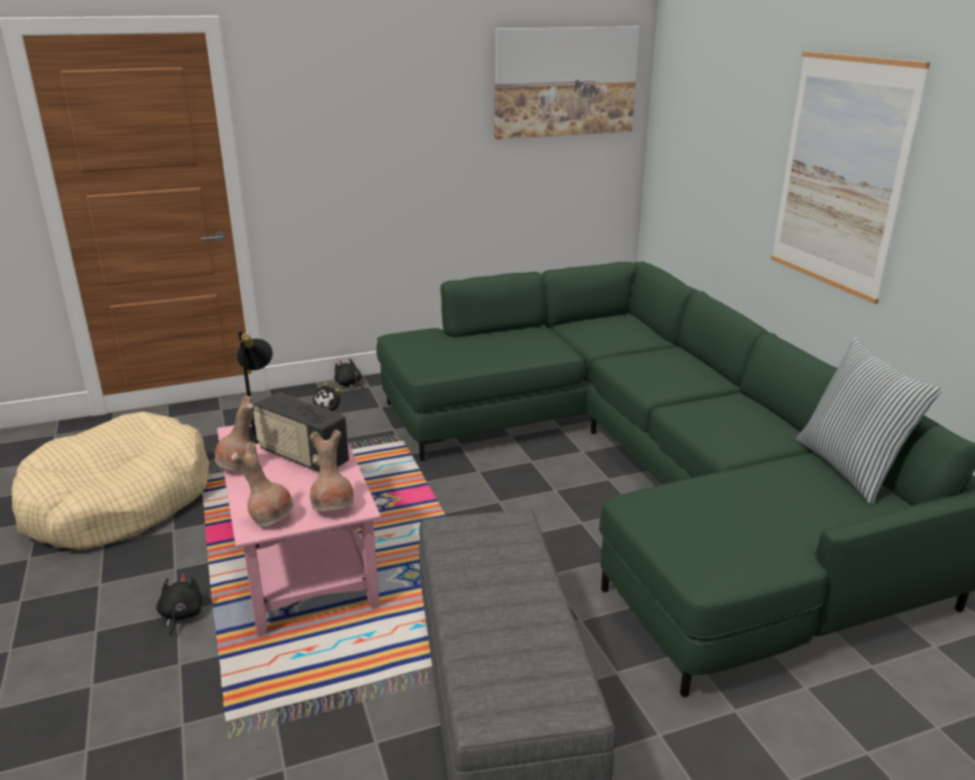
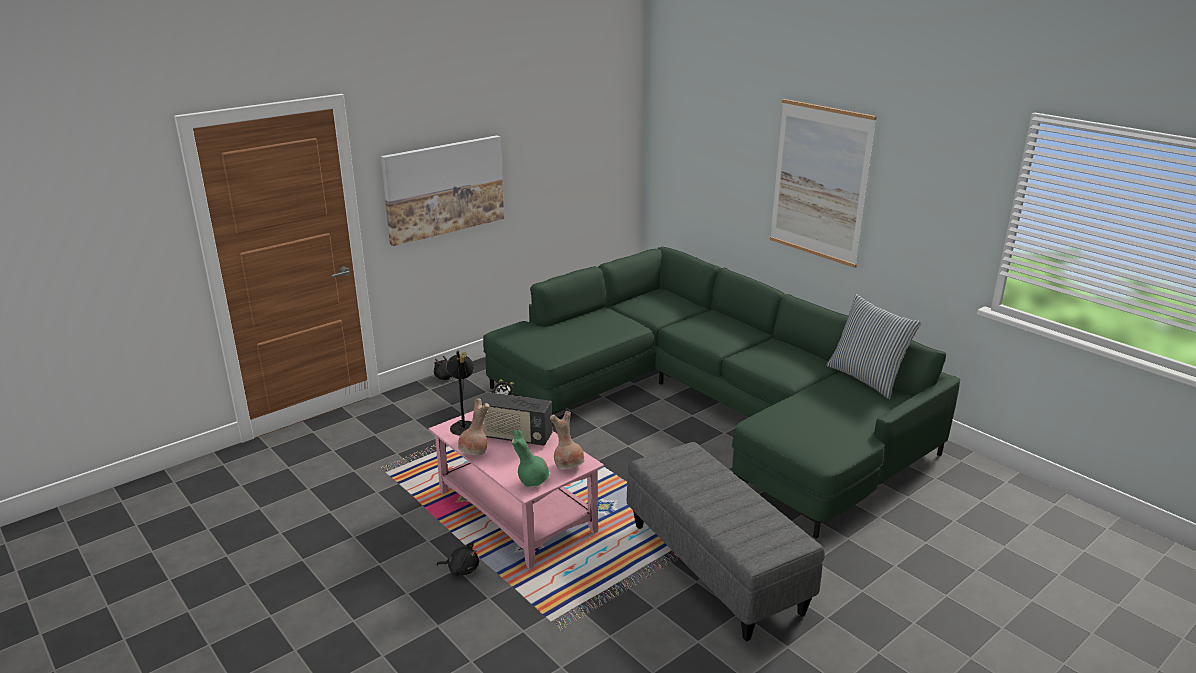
camera: 20 degrees left, 0 degrees up
(118, 501) = (335, 504): beige dog bed -> none
(180, 616) = (461, 569): black plush toy -> black plush toy turned 120 degrees clockwise
(270, 518) = (532, 481): brown vase -> green vase
(565, 82) = (588, 113): picture -> picture (444, 188)

